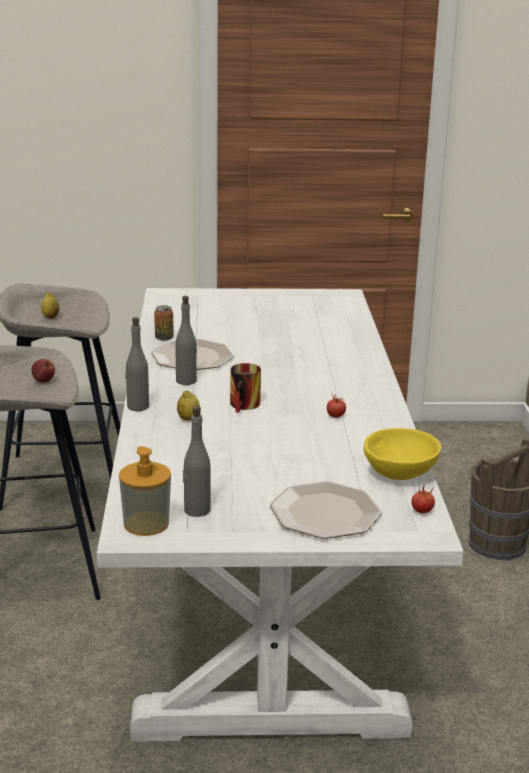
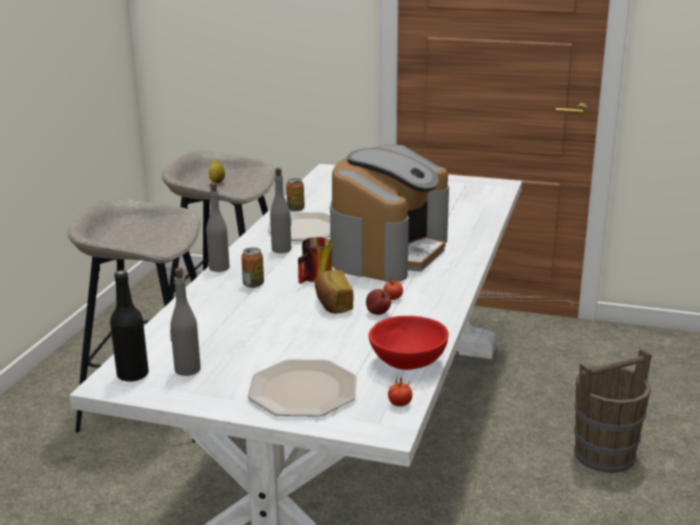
camera: 20 degrees right, 0 degrees up
(43, 381) = (161, 236): apple -> apple (377, 313)
(146, 524) = (133, 375): soap dispenser -> black bottle
(188, 419) = (253, 284): lemon -> can
(283, 429) = (332, 304): none -> bread
(293, 372) = (388, 252): none -> coffee machine
(400, 475) = (408, 365): yellow bowl -> red bowl

